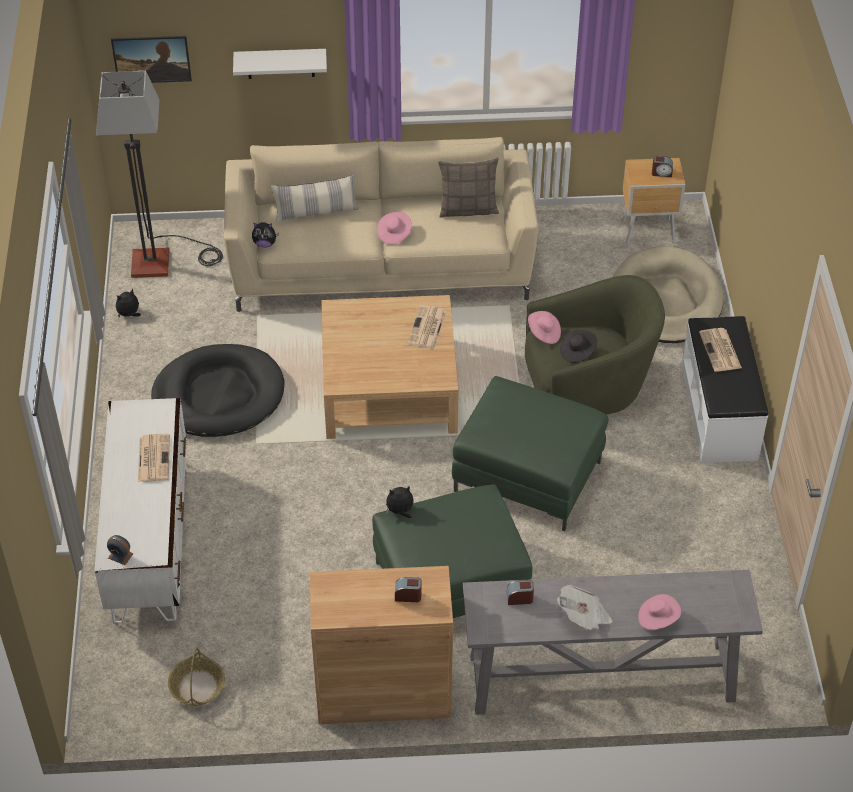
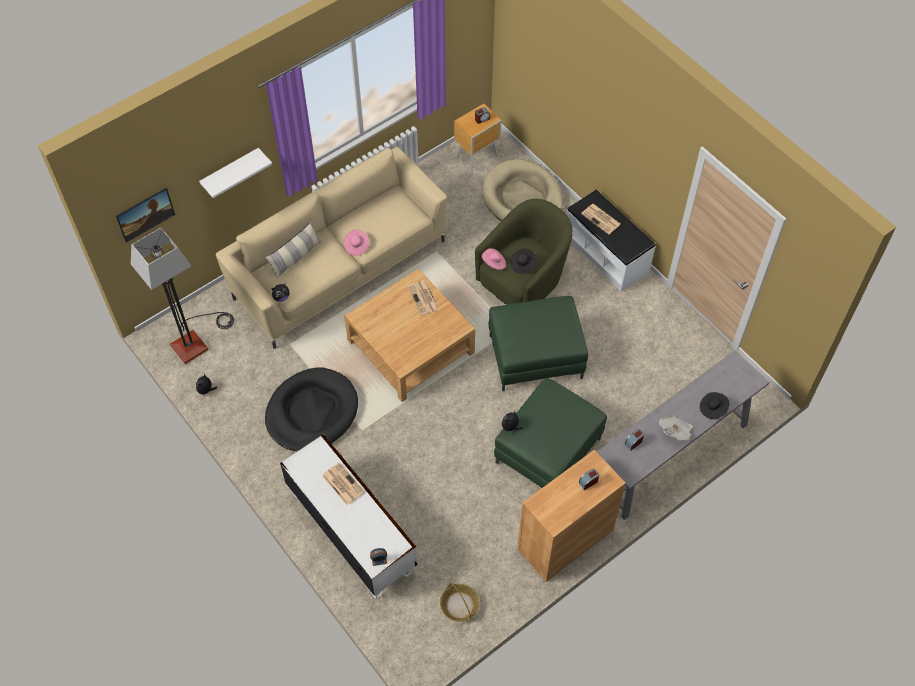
camera: 35 degrees left, 10 degrees up
(468, 209) = (388, 204): pillow -> none
(657, 618) = (713, 408): pink hat -> black hat

